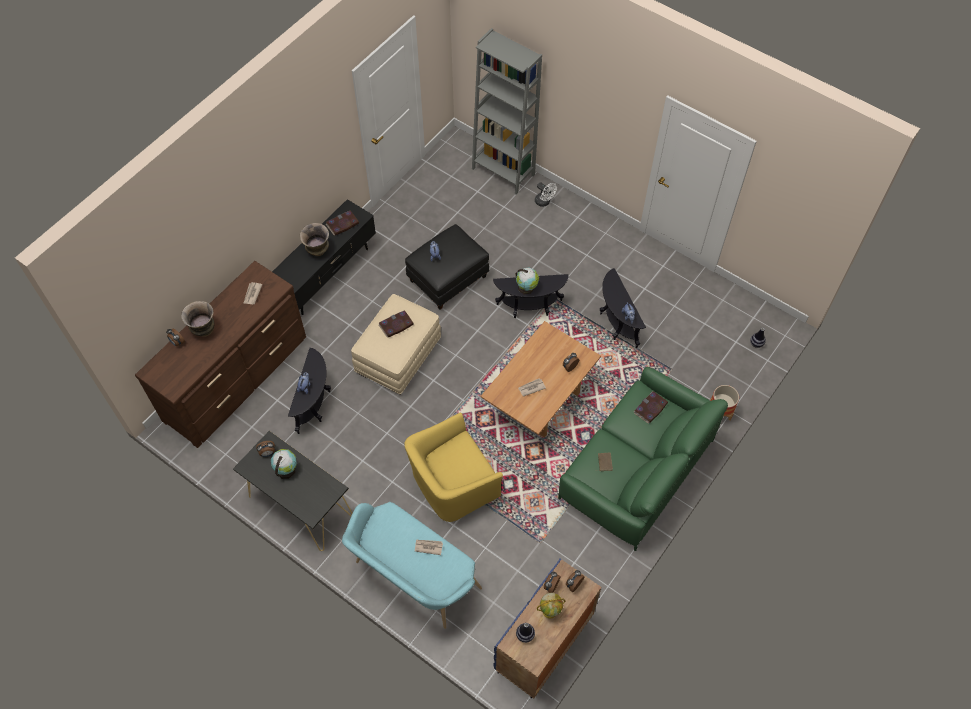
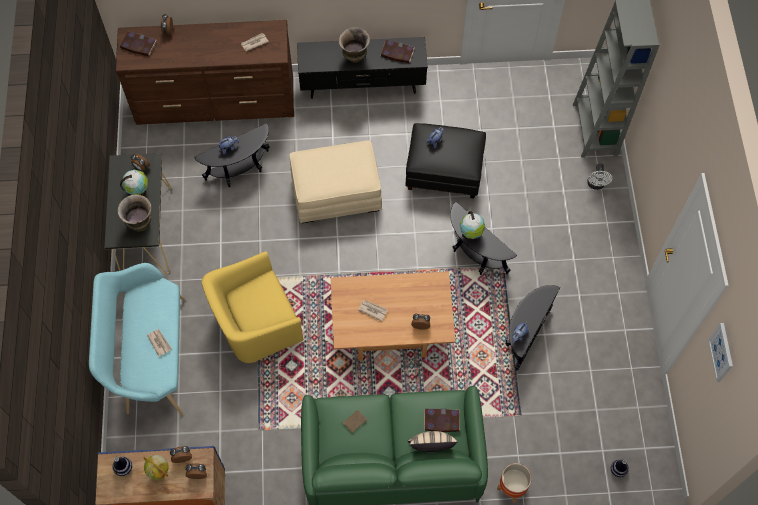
camera: 50 degrees right, 5 degrees up
(203, 330) = (193, 38): vase -> vase (140, 223)
(396, 325) = (340, 165): book -> book (138, 45)
(453, 484) = (256, 323): yellow armchair -> yellow armchair turned 45 degrees counterclockwise
(664, 429) = (431, 448): none -> beige pillow
(782, 188) = (721, 352): none -> picture

